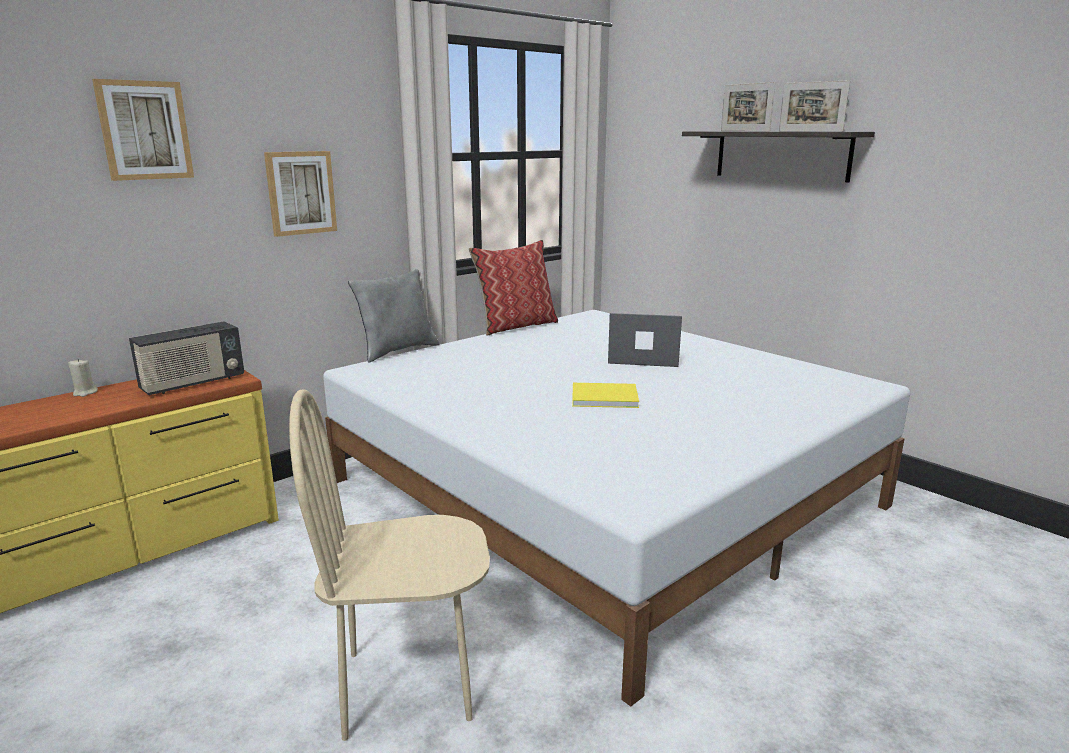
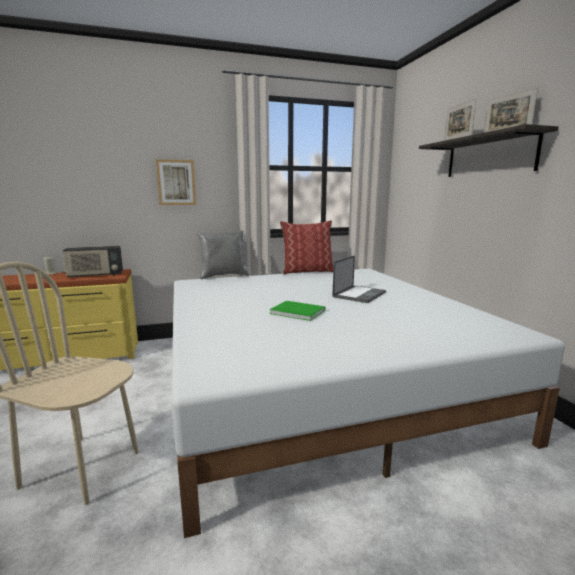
camera: 25 degrees right, 5 degrees down
(144, 130) = (91, 145): picture -> none
(602, 397) = (297, 311): yellow book -> green book
(642, 357) = (359, 294): laptop -> laptop turned 90 degrees clockwise

